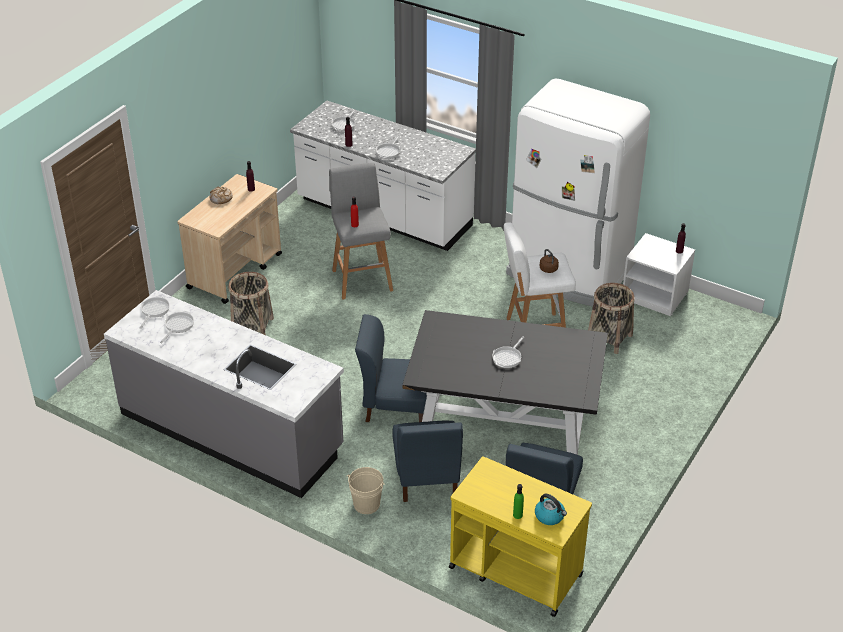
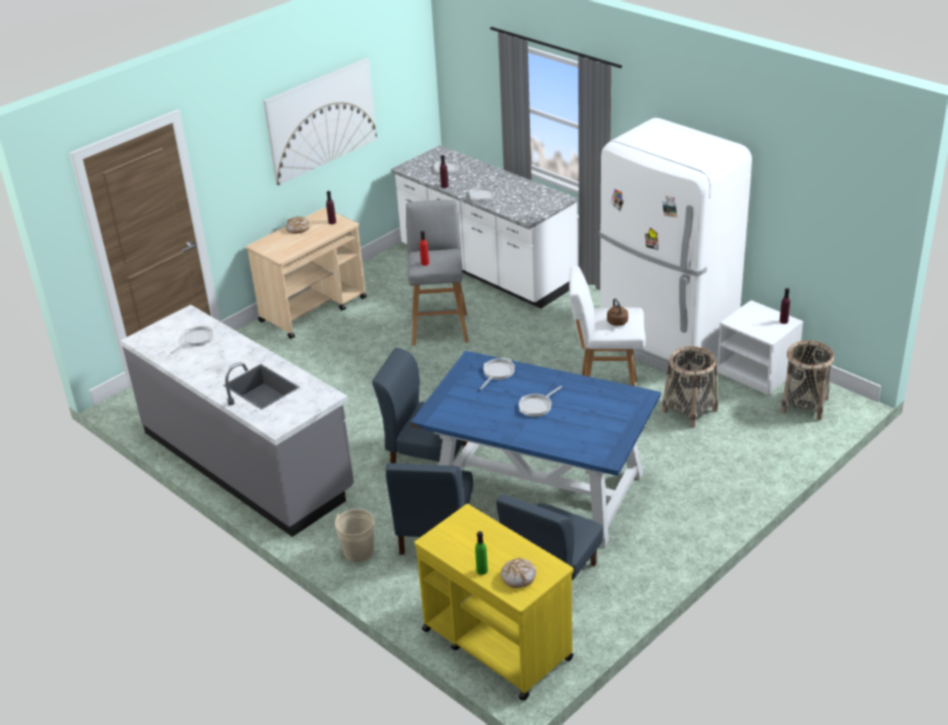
camera: 15 degrees right, 5 degrees down
(154, 310) = (179, 323): frying pan -> frying pan (497, 372)
(233, 93) = (321, 120): none -> picture
(252, 326) = (310, 363): basket -> basket (804, 405)
(504, 424) = (540, 487): black dining table -> blue dining table
(550, 516) = (518, 576): kettle -> bread

